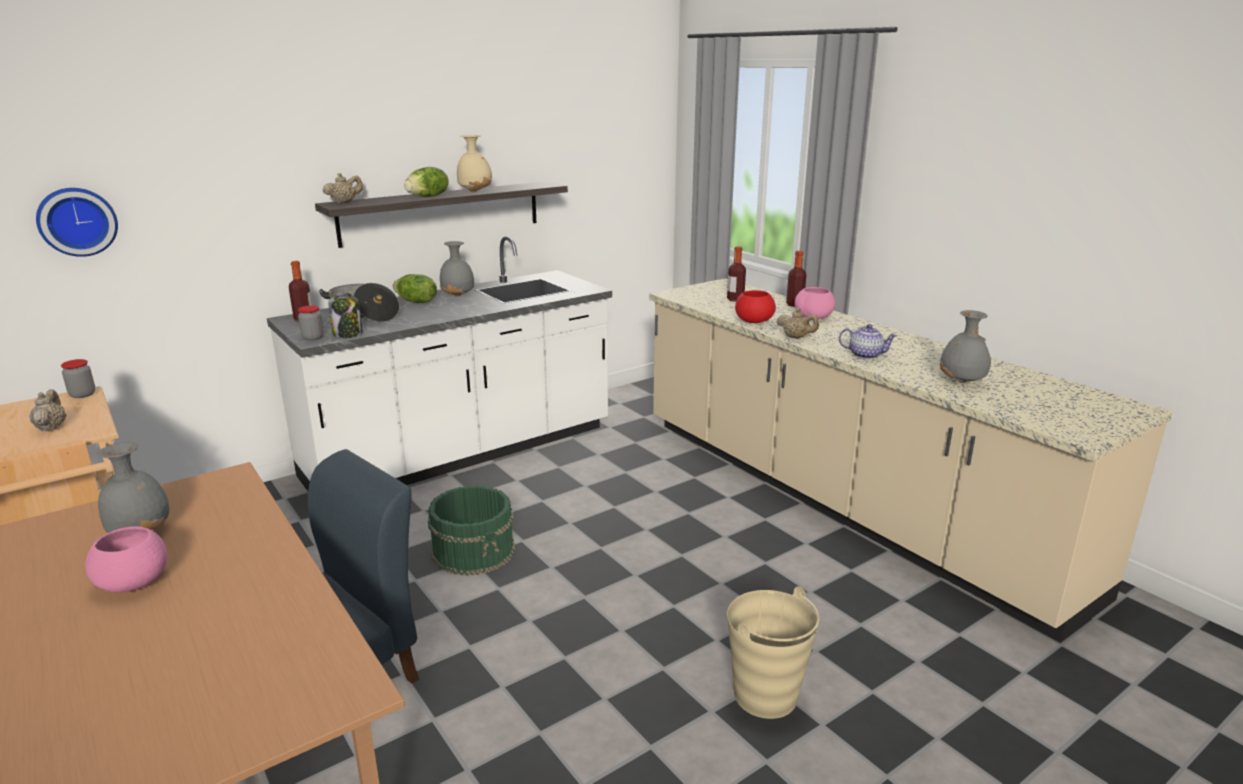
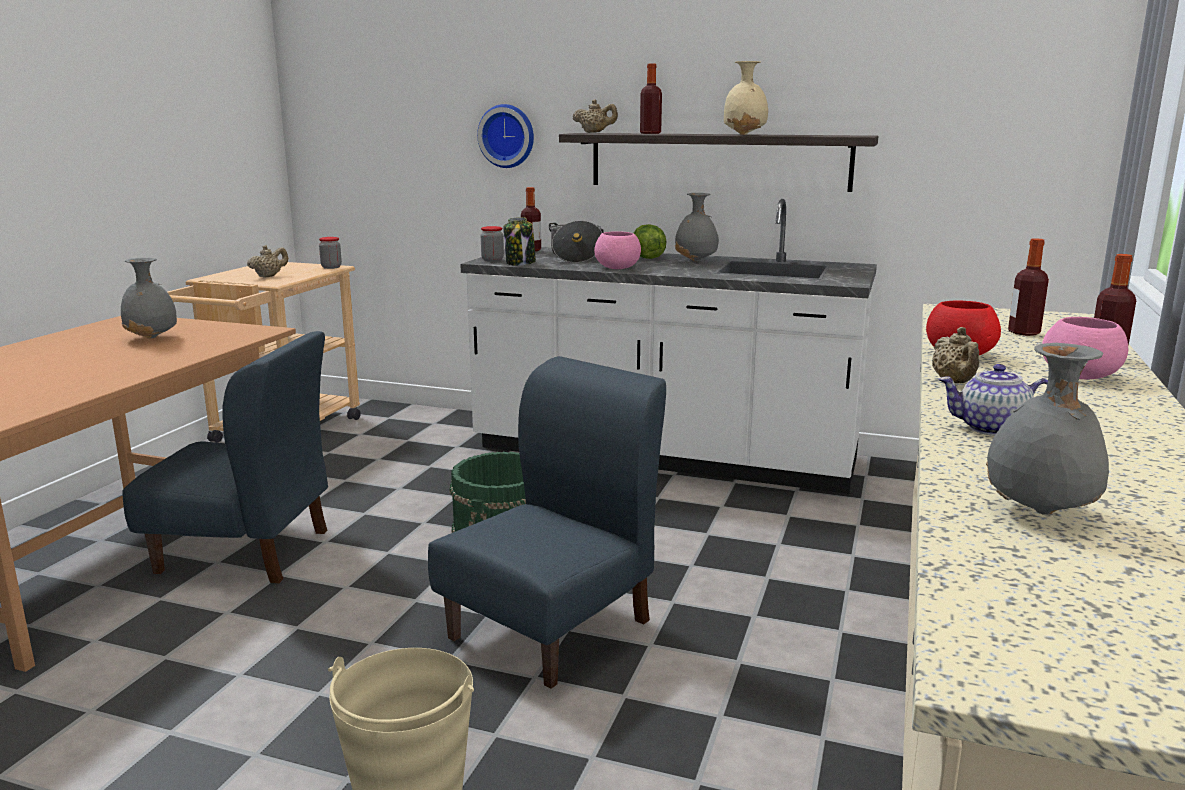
camera: 55 degrees right, 5 degrees down
(77, 221) = (387, 127): wall clock -> wall clock (507, 136)
(134, 582) = (77, 355): pink bowl -> pink bowl (617, 268)
(394, 198) = (650, 133): none -> bottle
(428, 197) = (681, 134): lettuce -> none
(629, 580) = (552, 628): none -> blue chair
(865, 355) = (991, 429): teapot -> teapot turned 120 degrees clockwise

